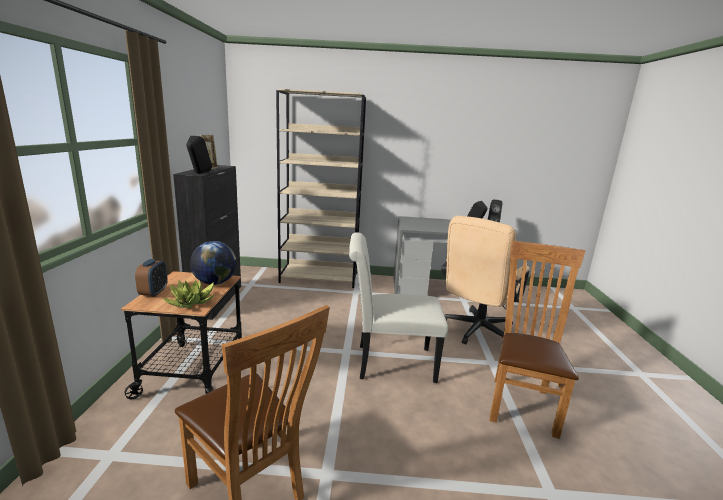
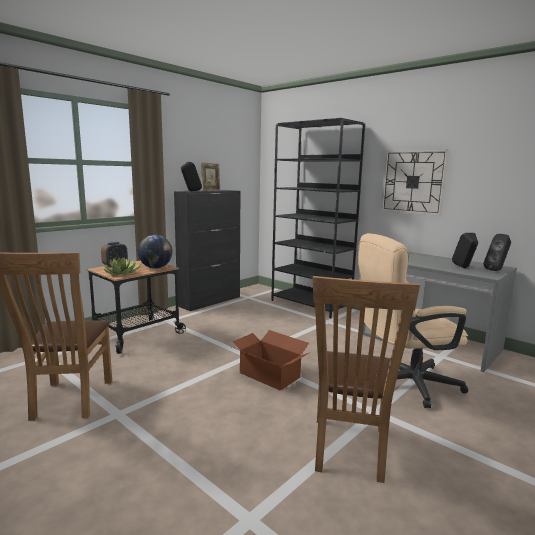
camera: 40 degrees right, 5 degrees down
(319, 278) = (311, 304): beige bookcase -> black bookcase
(389, 363) = (269, 375): white chair -> cardboard box
(413, 156) = (413, 182): none -> wall clock
(521, 402) = (349, 451): brown chair -> brown chair turned 135 degrees clockwise

